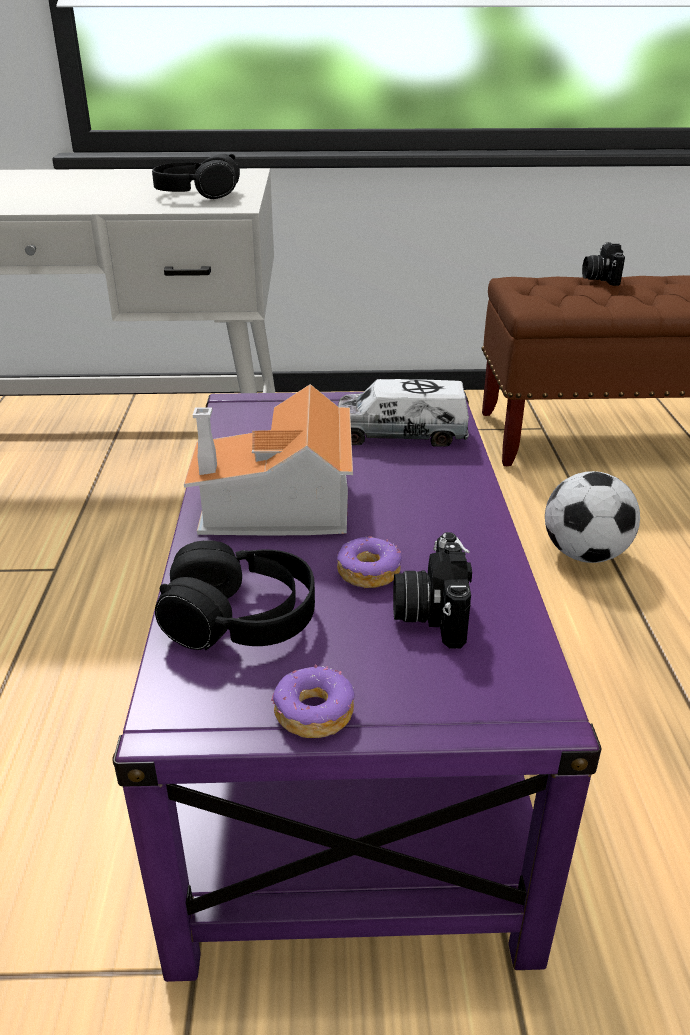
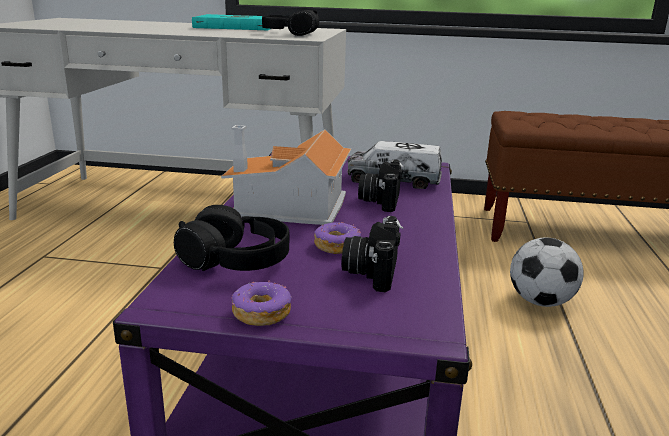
camera: 10 degrees right, 10 degrees down
(102, 179) = (236, 27): none -> turquoise book
(600, 278) = (573, 115): camera -> camera (380, 200)

